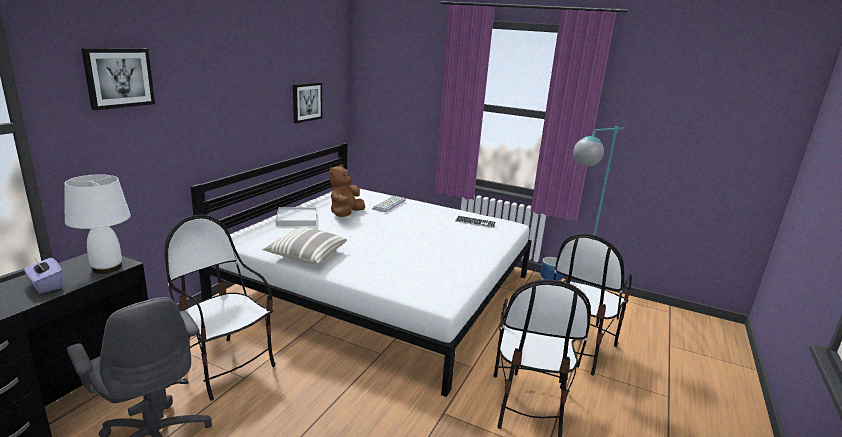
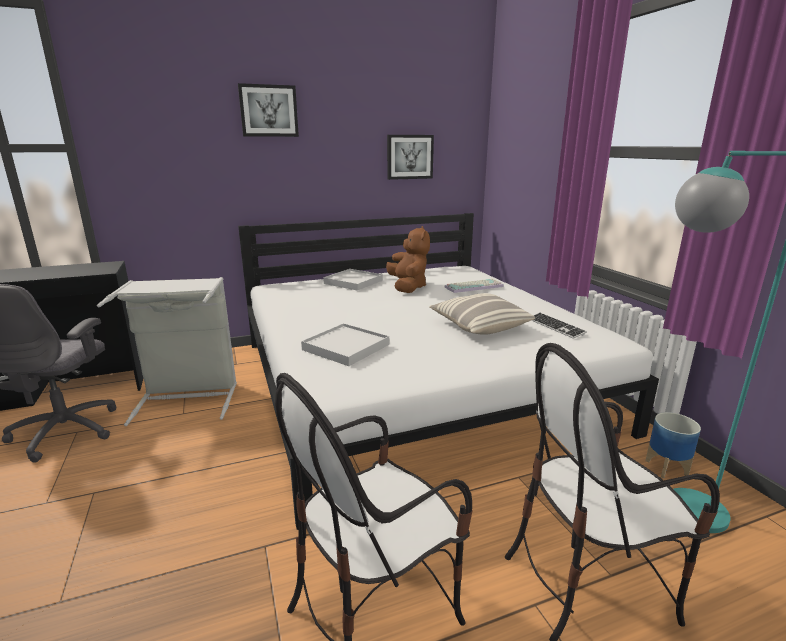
camera: 45 degrees right, 0 degrees up
(46, 285) = (42, 273): purple tissue box -> none
(107, 268) = (92, 271): white table lamp -> none
(119, 78) = (163, 112): picture -> picture (268, 111)
(225, 366) = (188, 398): chair -> grey laundry basket
(306, 255) = (296, 311): pillow -> pillow (479, 326)
(346, 214) = (408, 287): brown plush toy -> brown plush toy turned 105 degrees clockwise
(397, 270) = (345, 347): none -> white tray

